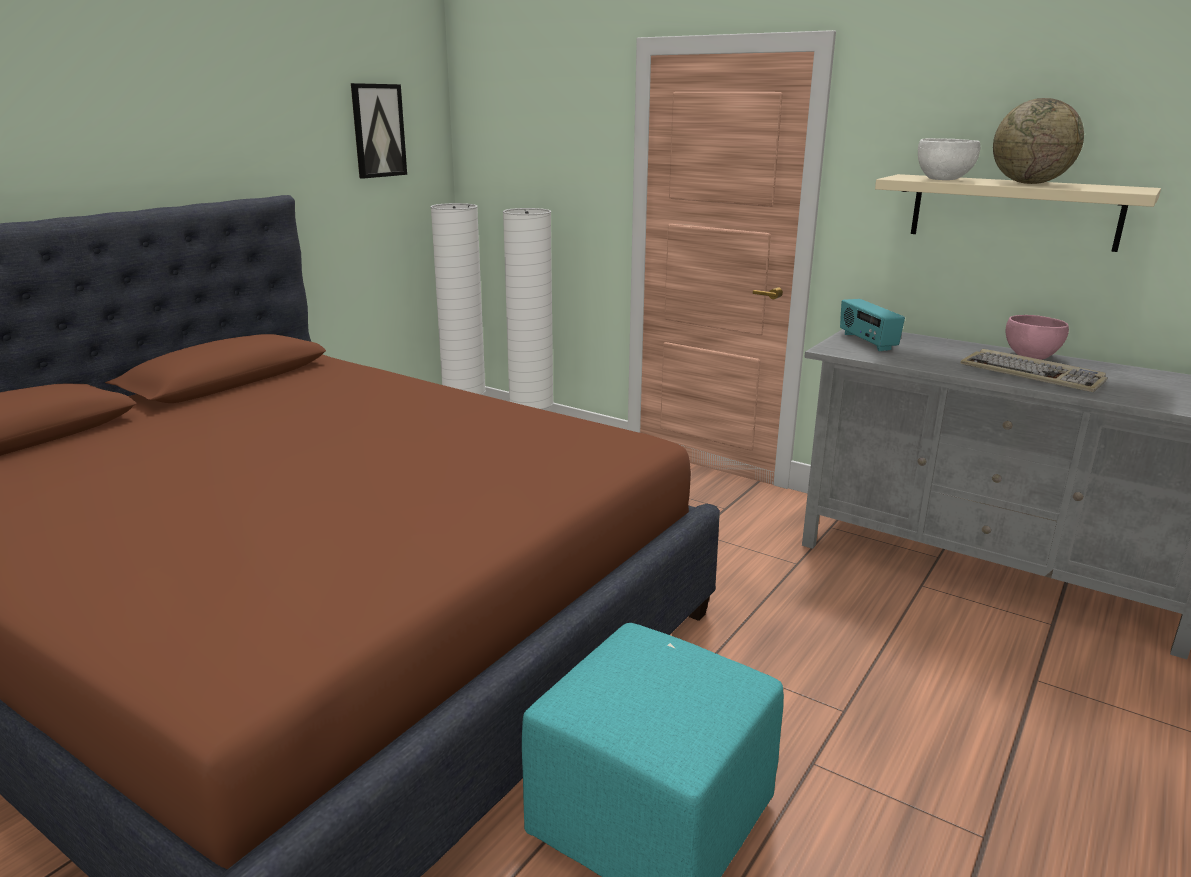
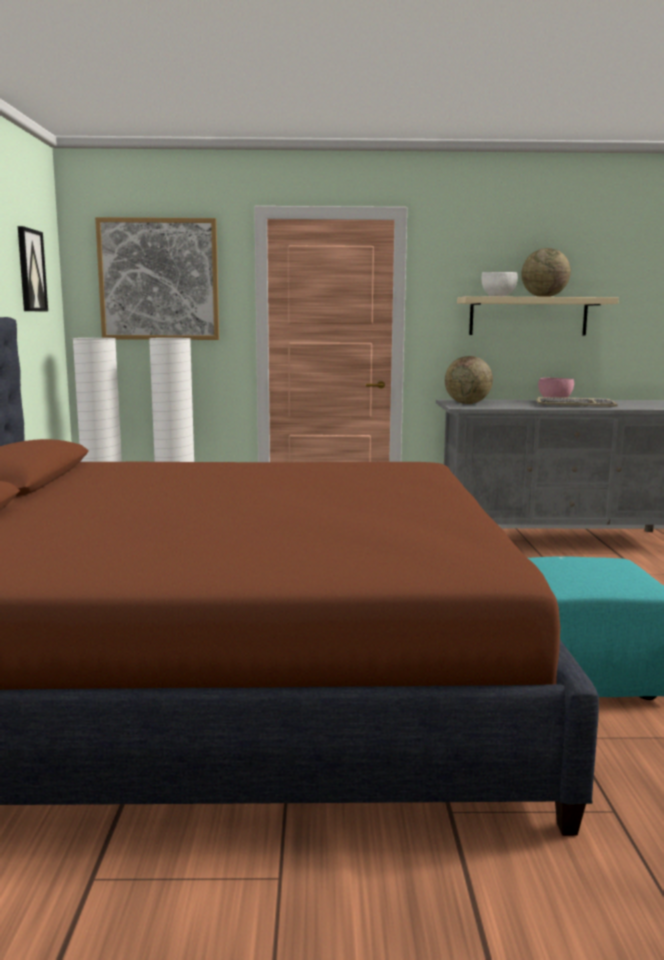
camera: 35 degrees left, 10 degrees down
(536, 135) = (159, 279): none -> picture
(866, 342) = (467, 403): radio -> globe

